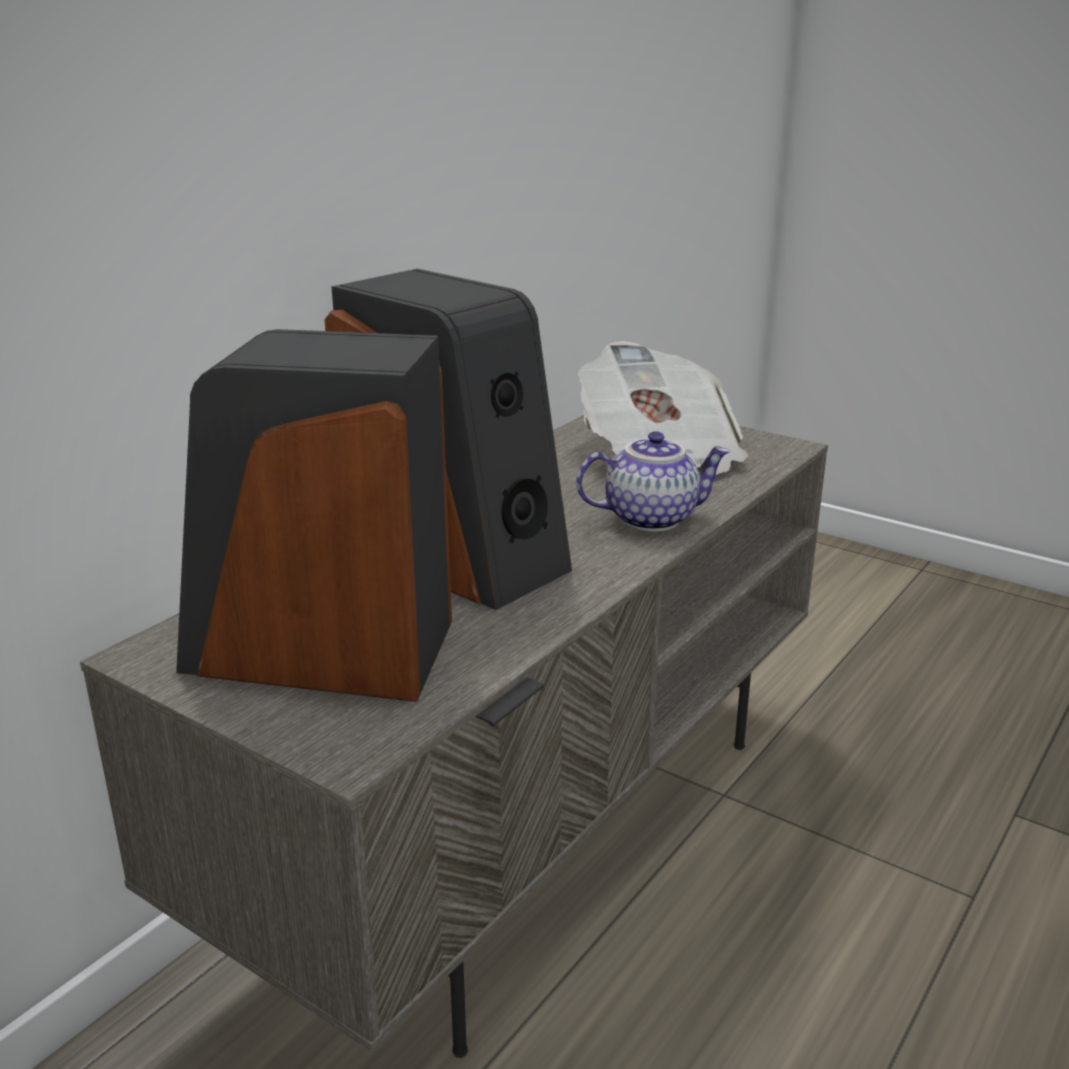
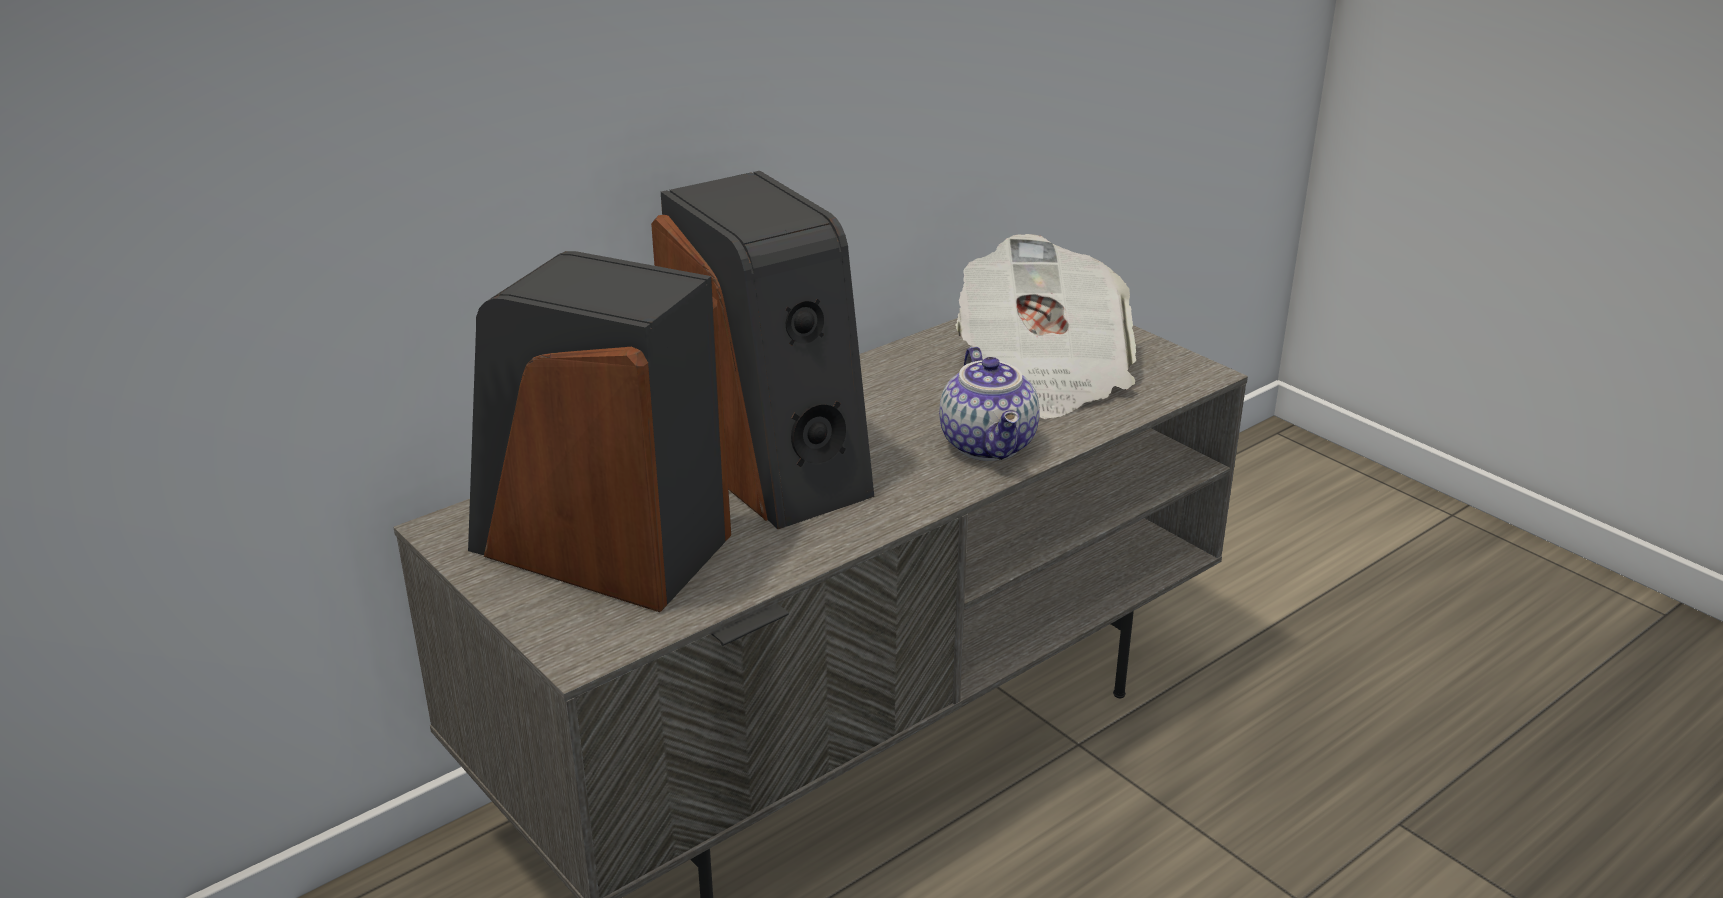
camera: 15 degrees right, 5 degrees up
(651, 518) = (990, 445): teapot -> teapot turned 75 degrees clockwise

